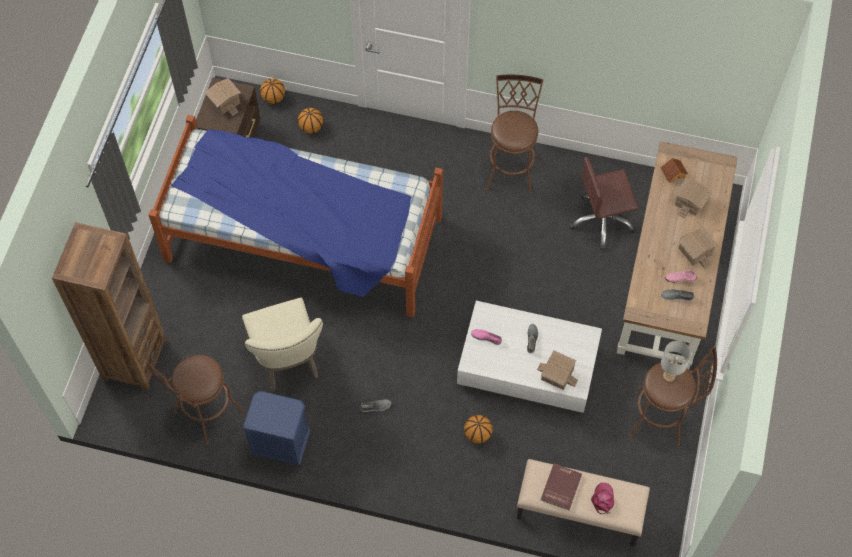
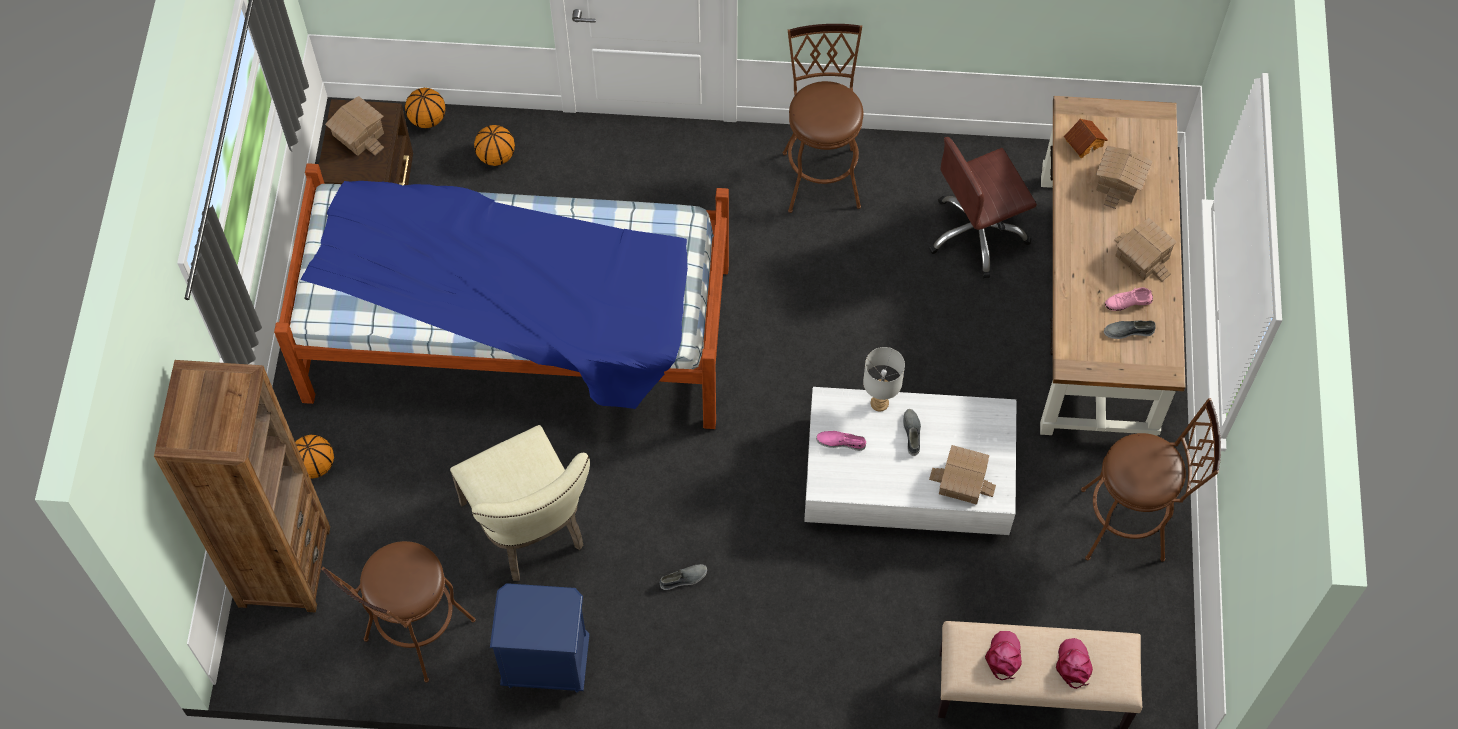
camera: 10 degrees left, 0 degrees up
(478, 434) = (851, 595): basketball -> basketball (315, 465)
(560, 487) = (1004, 657): red book -> pink cap
(669, 376) = (1142, 457): grey table lamp -> grey table lamp (880, 403)

